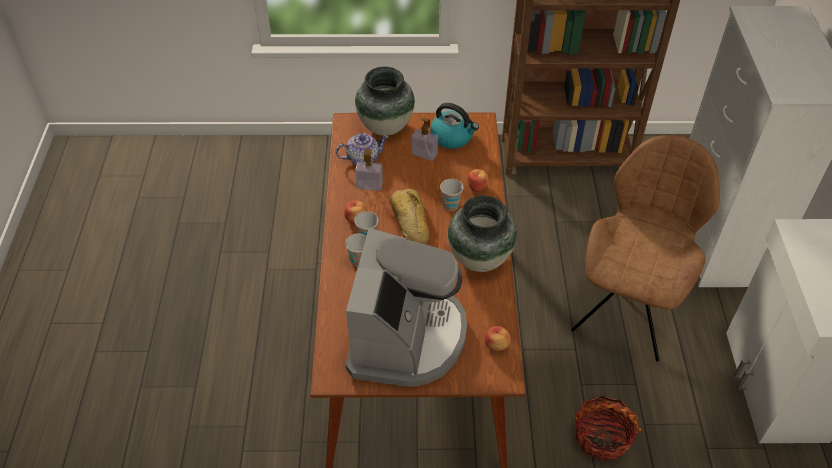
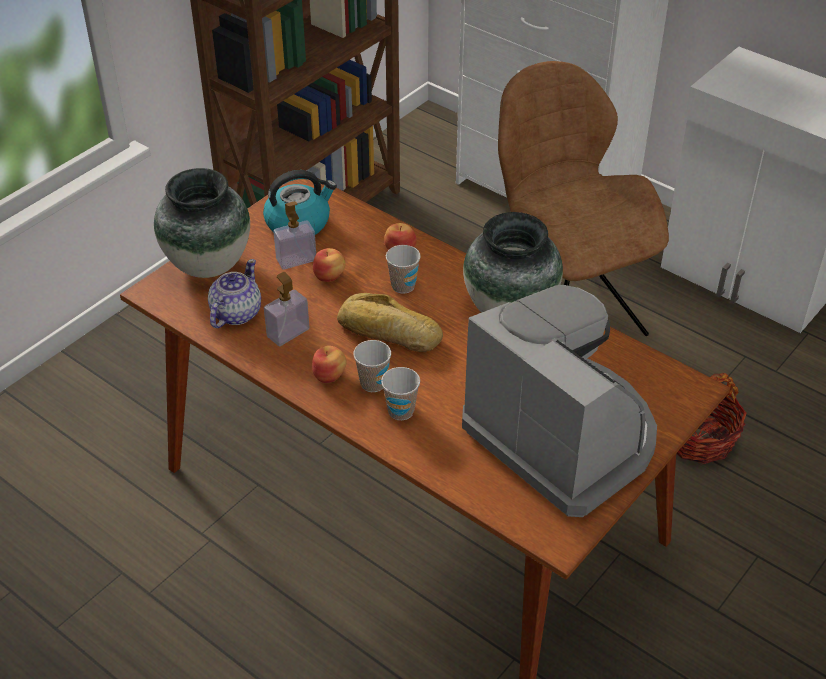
camera: 50 degrees left, 5 degrees down
(496, 346) = (646, 370): apple -> apple (330, 276)

